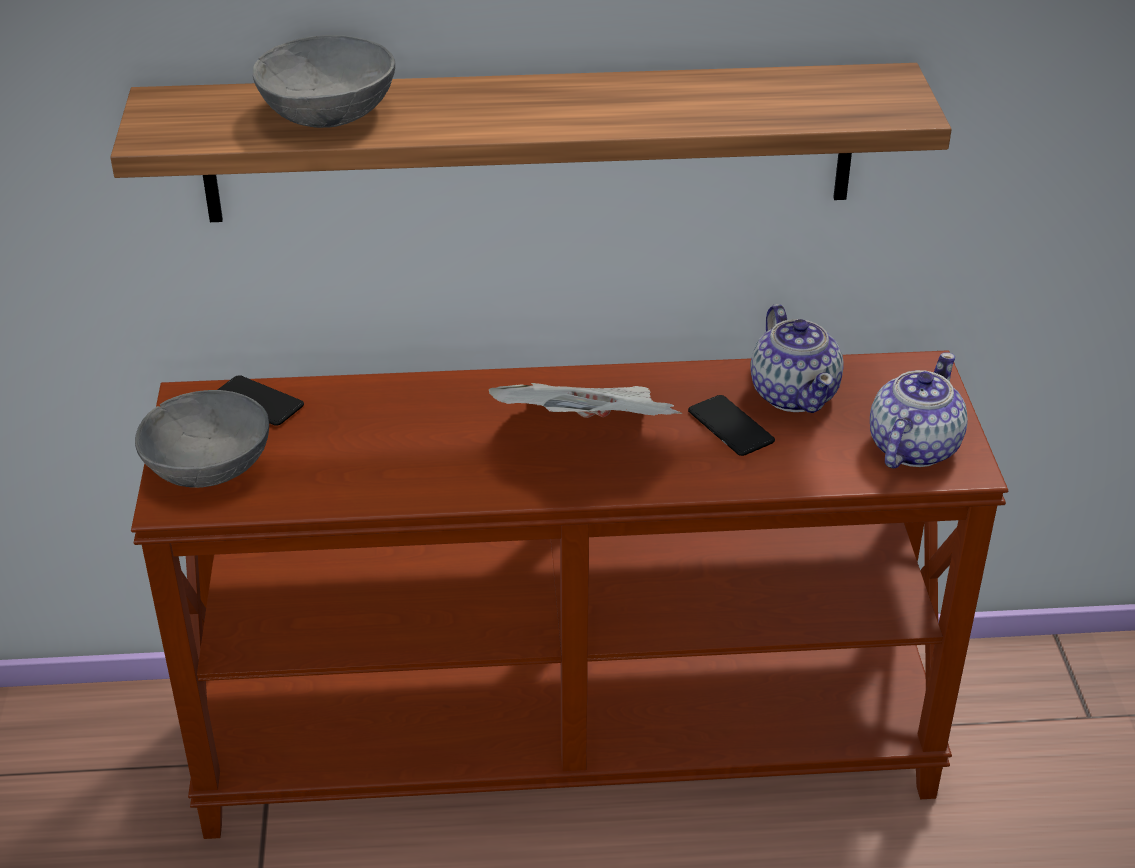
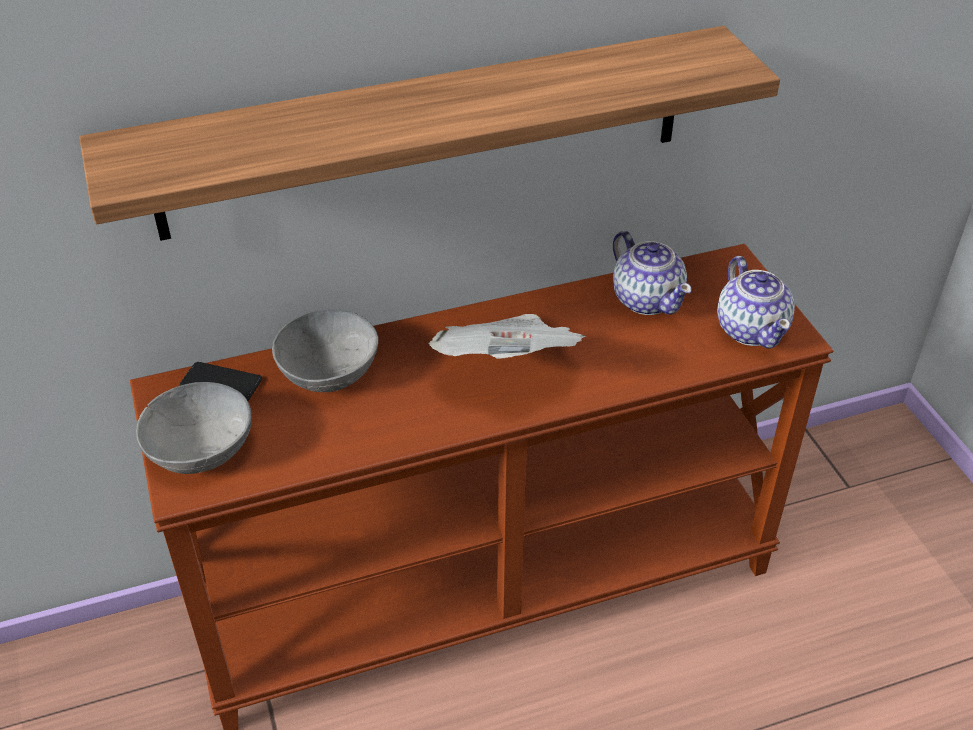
camera: 15 degrees left, 5 degrees up
(330, 112) = (272, 135): grey bowl -> grey bowl (330, 371)
(730, 427) = (610, 336): phone -> none
(911, 448) = (751, 329): teapot -> teapot turned 150 degrees clockwise

